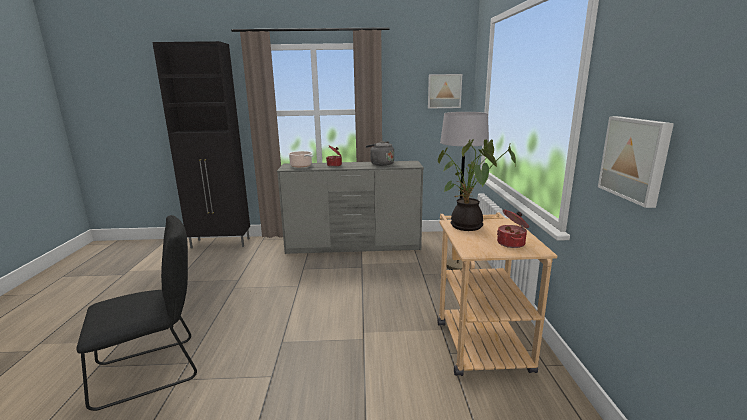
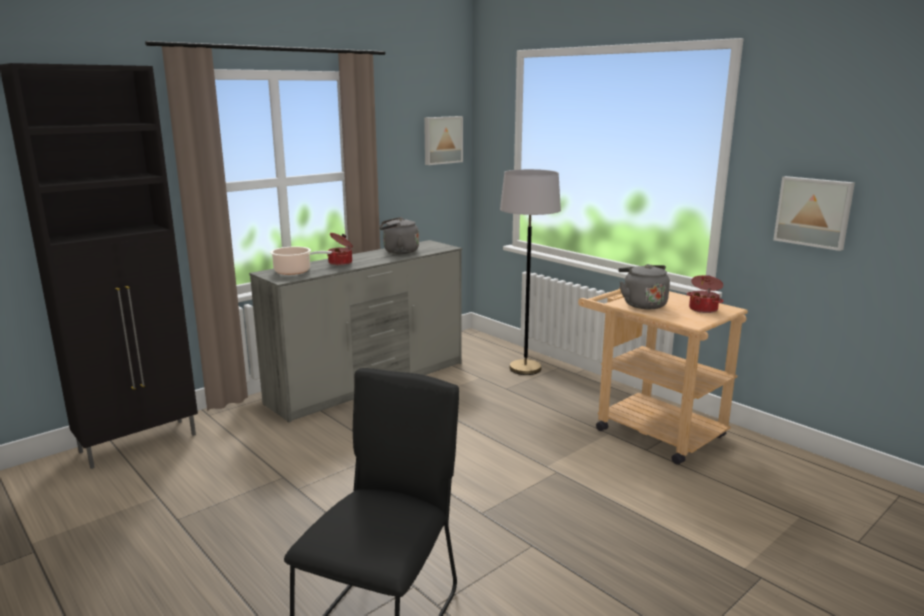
camera: 40 degrees left, 0 degrees up
(468, 227) = (642, 304): potted plant -> grey kettle

